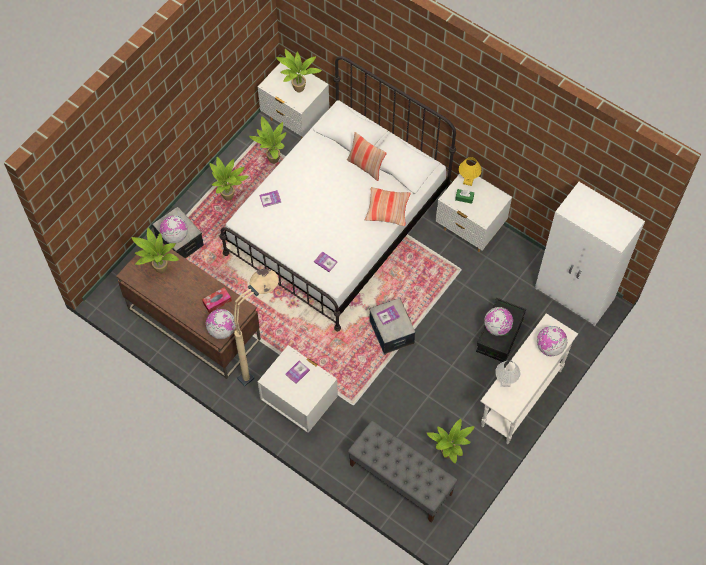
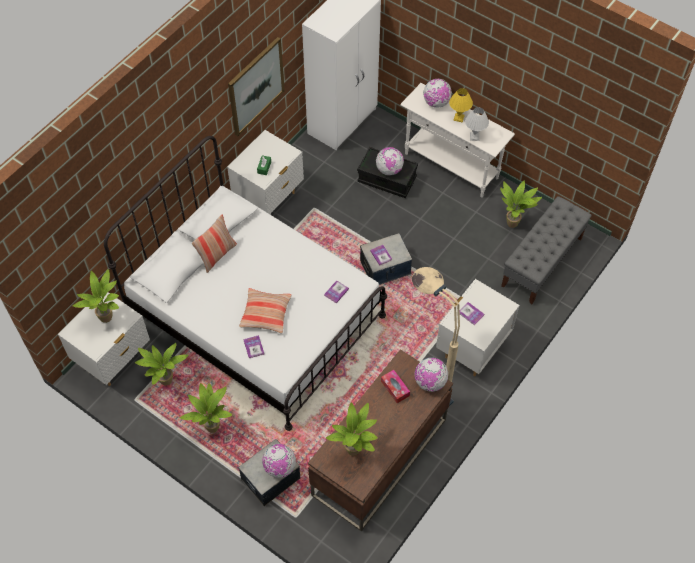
camera: 90 degrees left, 5 degrees down
(387, 209) = (272, 236): pillow -> pillow (265, 314)
(468, 181) = (244, 163): yellow table lamp -> yellow table lamp (458, 117)
(517, 159) = (256, 86): none -> picture

